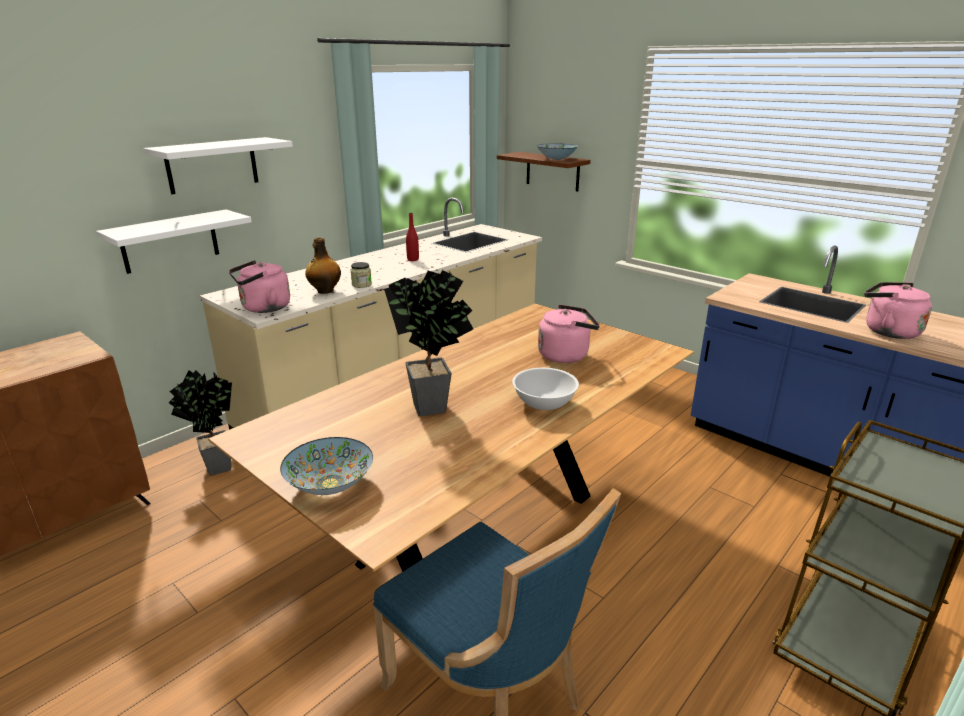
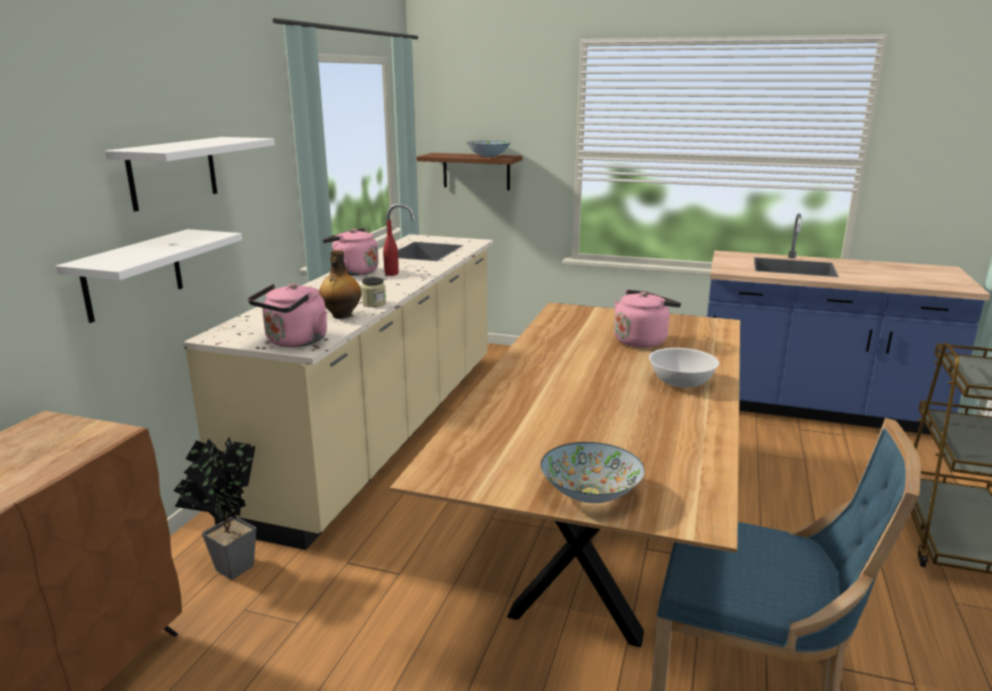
camera: 25 degrees left, 5 degrees down
(436, 408) = (592, 407): potted plant -> none
(887, 331) = (873, 279): pink kettle -> pink kettle (353, 272)

